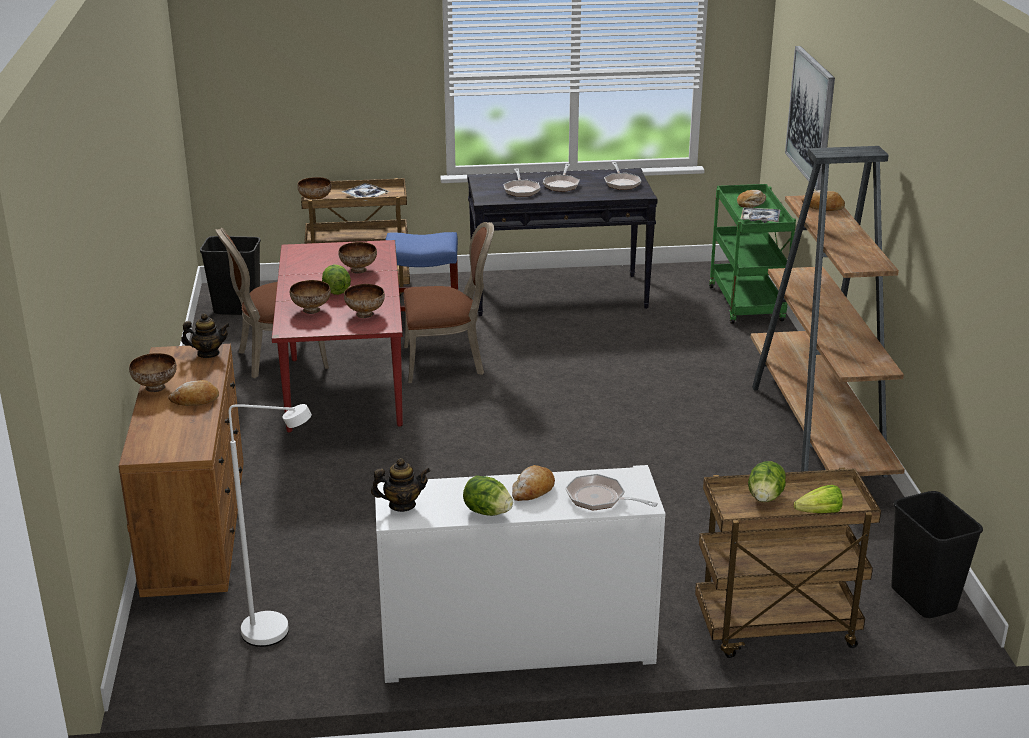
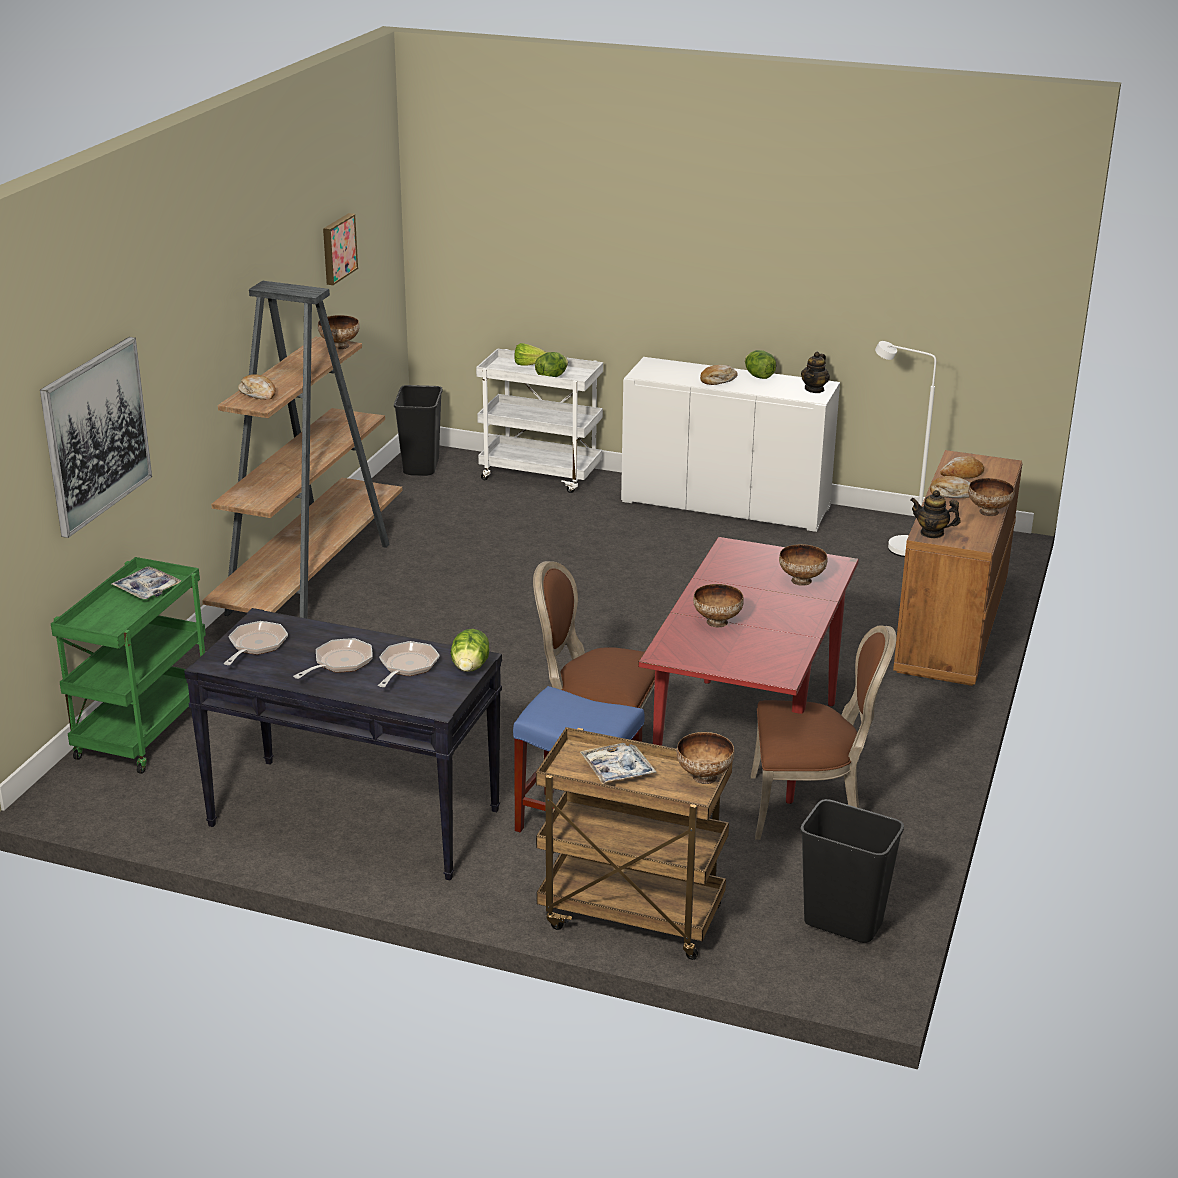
camera: 155 degrees left, 0 degrees up
(336, 291) = (760, 598): lettuce -> lettuce (470, 667)
(365, 314) = (744, 562): bowl -> bowl (339, 346)
(402, 505) = (814, 389): teapot -> teapot turned 75 degrees counterclockwise
(600, 499) = (677, 369): frying pan -> none
(751, 203) = (111, 616): bread -> bread (962, 474)
(775, 629) = (541, 475): brown cart -> white cart
(974, 252) = (337, 248): none -> picture

